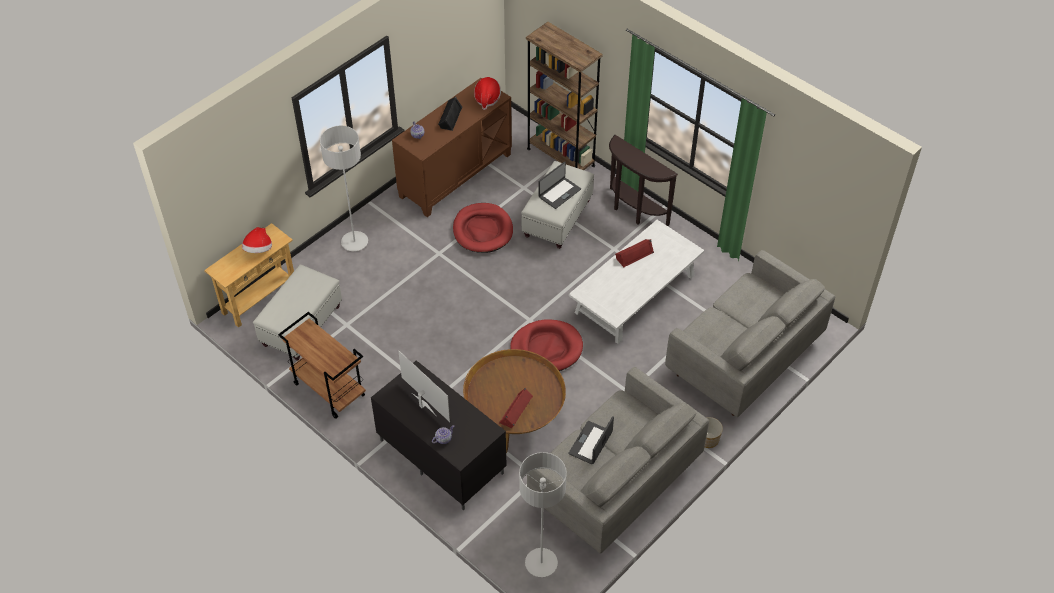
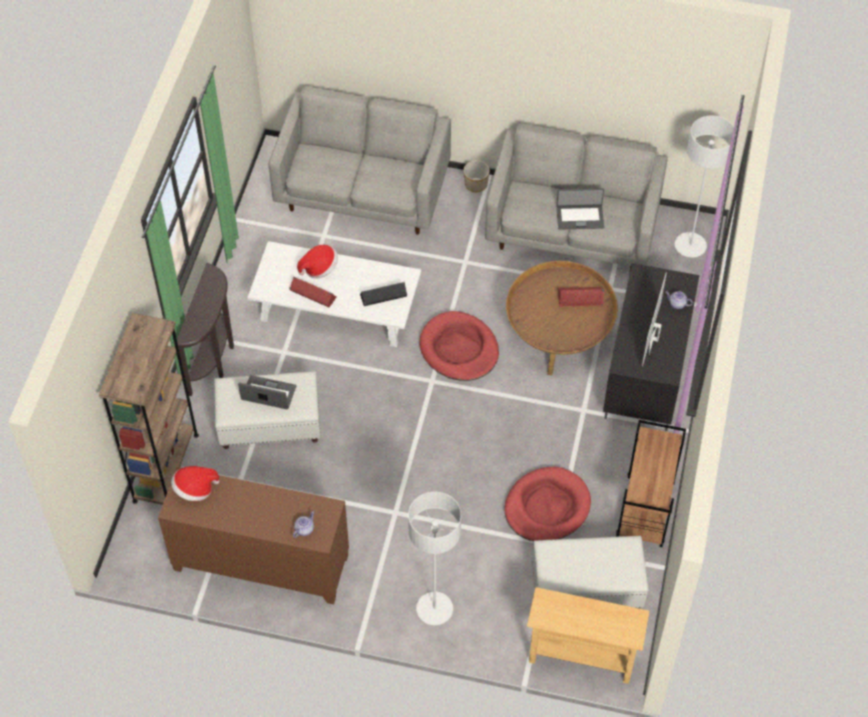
camera: 120 degrees left, 5 degrees up
(258, 249) = (574, 611): hat -> hat (319, 268)
(449, 117) = (252, 512): black speaker -> black speaker (383, 297)
(483, 230) = (333, 487): red dog bed -> red dog bed (547, 507)

